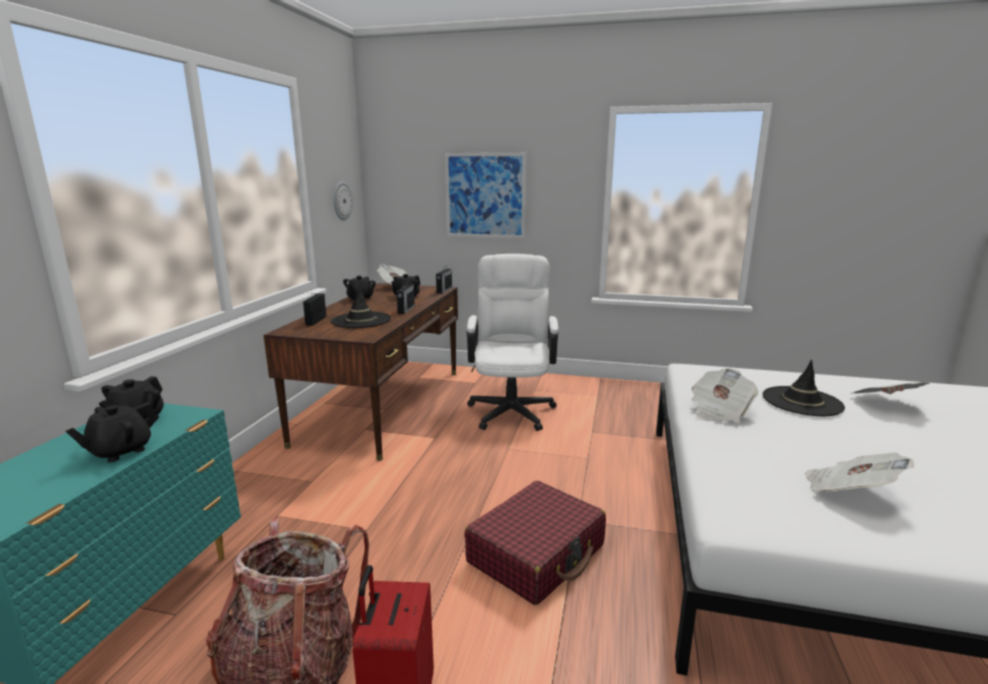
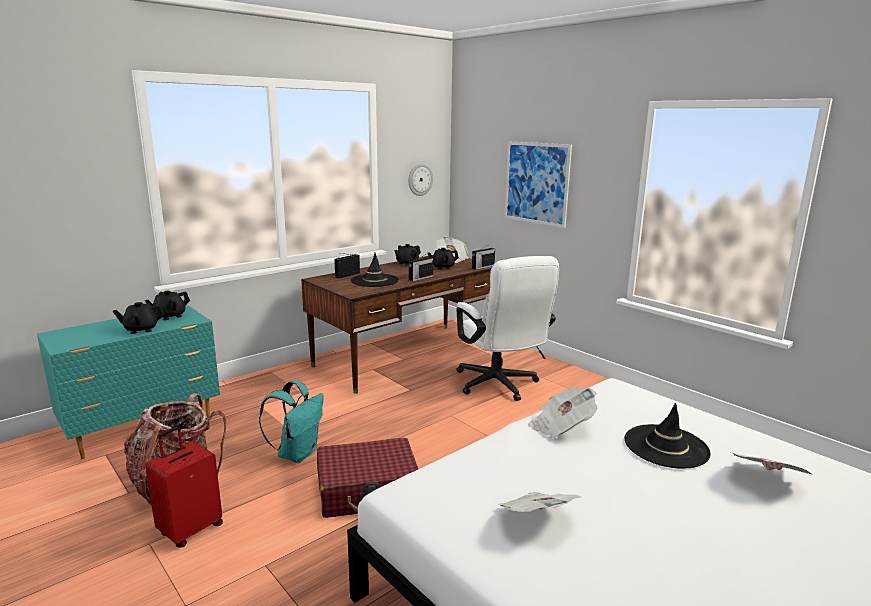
camera: 35 degrees right, 0 degrees up
(405, 550) = (297, 453): none -> turquoise backpack
(512, 408) = (499, 386): white office chair -> white office chair turned 120 degrees clockwise

